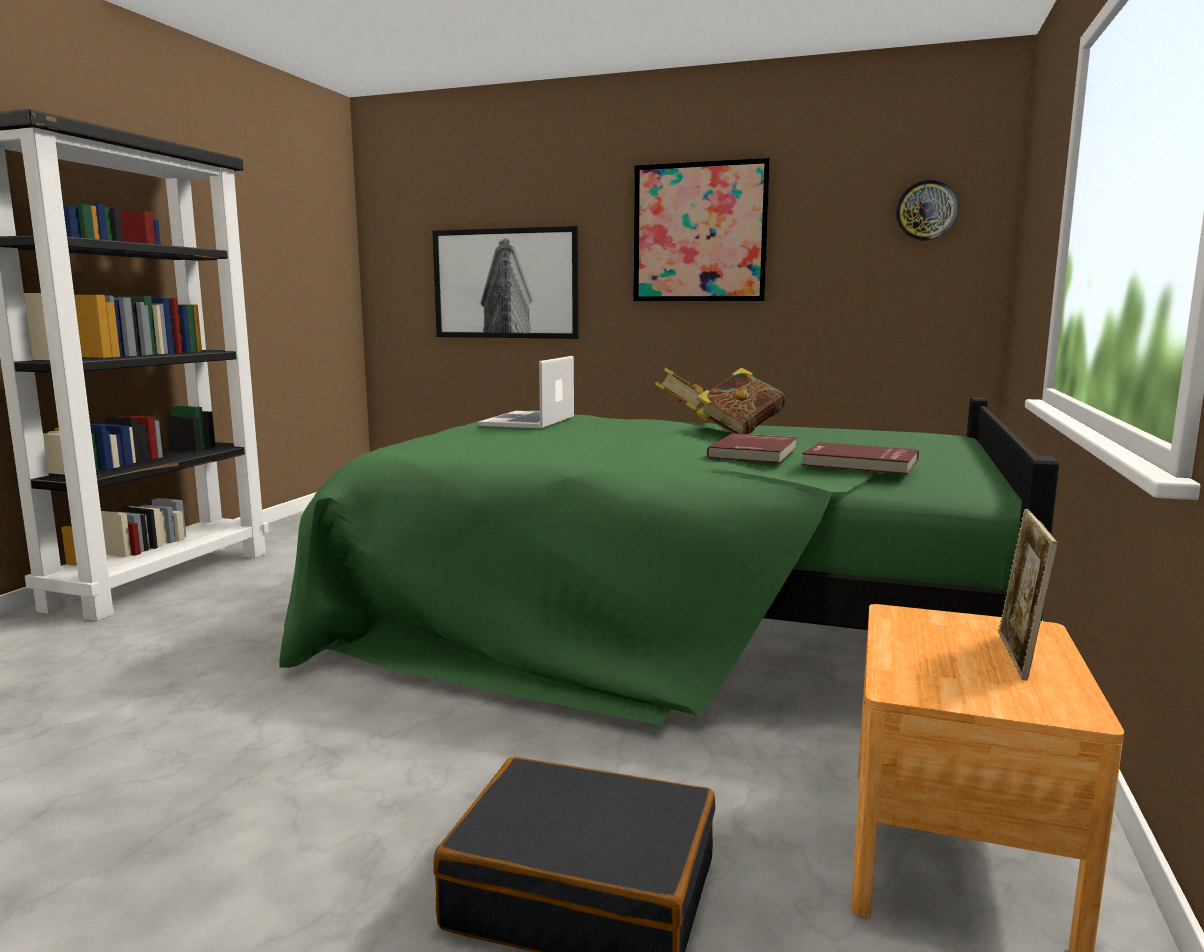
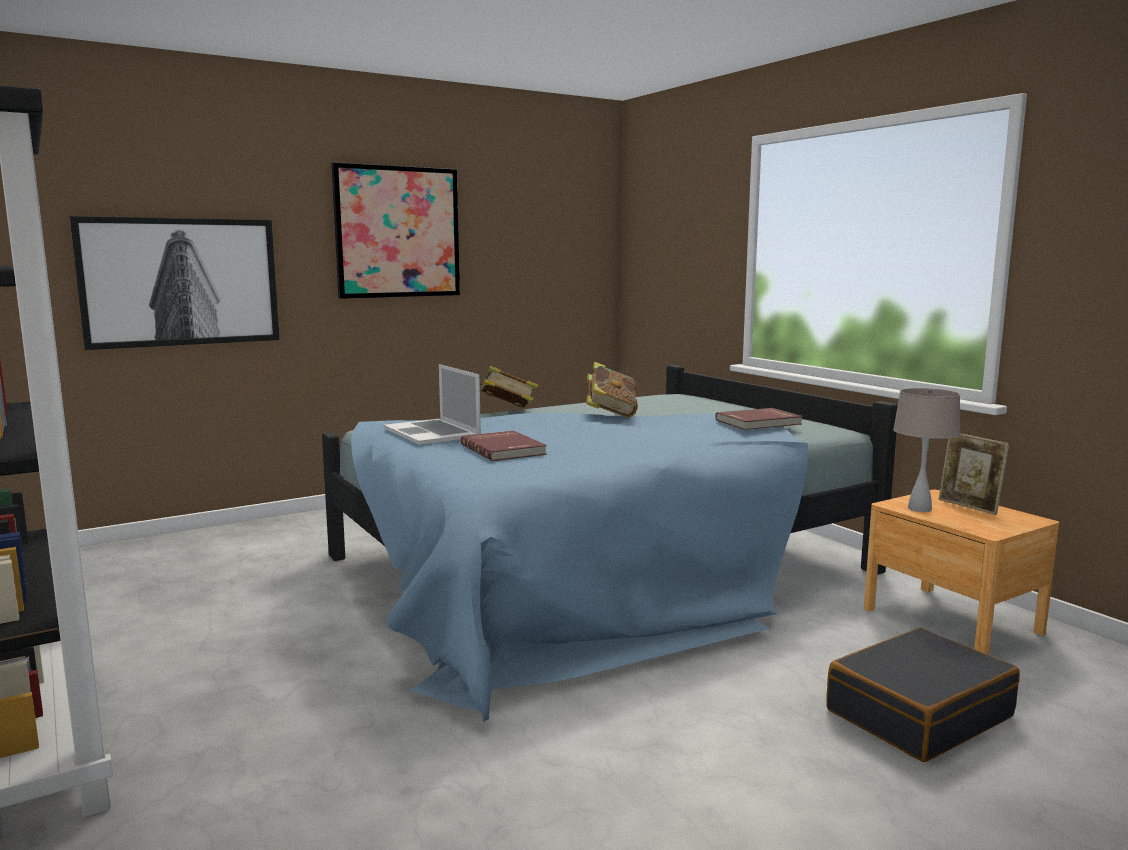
camera: 50 degrees left, 0 degrees up
(674, 615) = (597, 571): green bed -> blue bed
(755, 453) = (687, 427): red book -> red book (504, 449)
(918, 630) = (919, 508): none -> beige table lamp
(926, 210) = (568, 222): wall clock -> none

